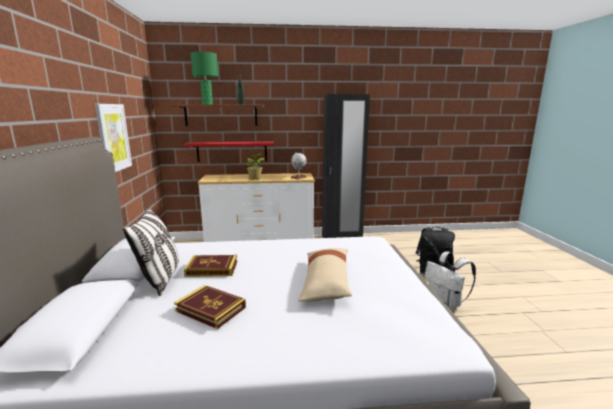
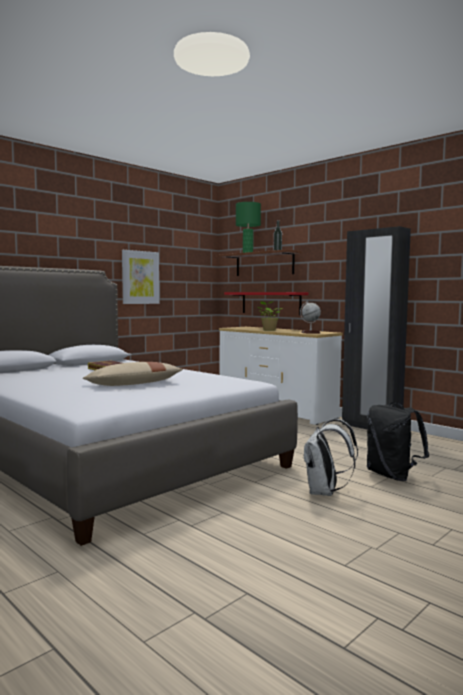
camera: 50 degrees right, 10 degrees down
(160, 278) = (77, 367): pillow -> none
(210, 309) = (55, 376): book -> none

